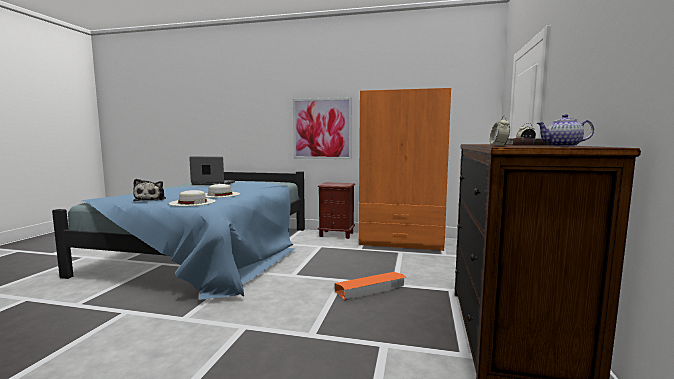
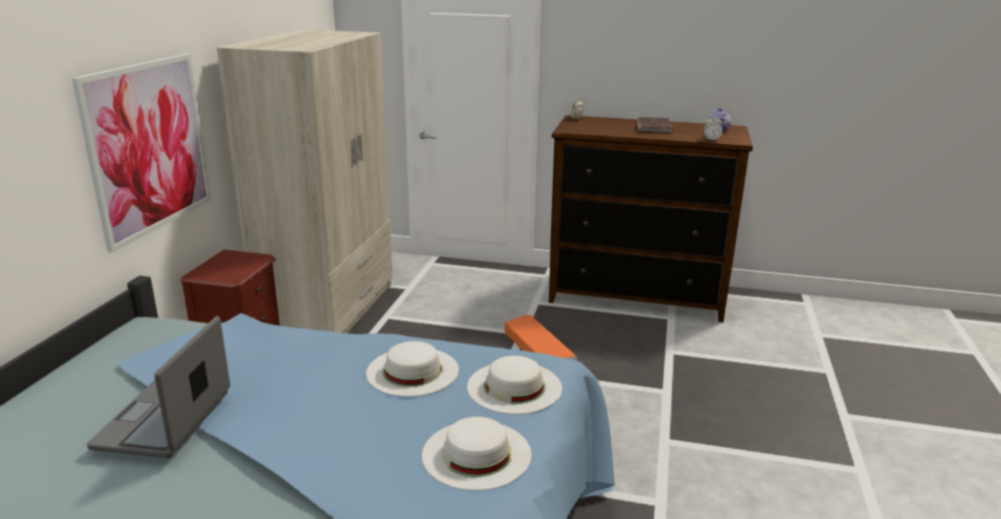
camera: 90 degrees left, 15 degrees up
(151, 199) = (476, 454): plush toy -> white hat
(401, 241) = (330, 310): orange wardrobe -> beige wardrobe

